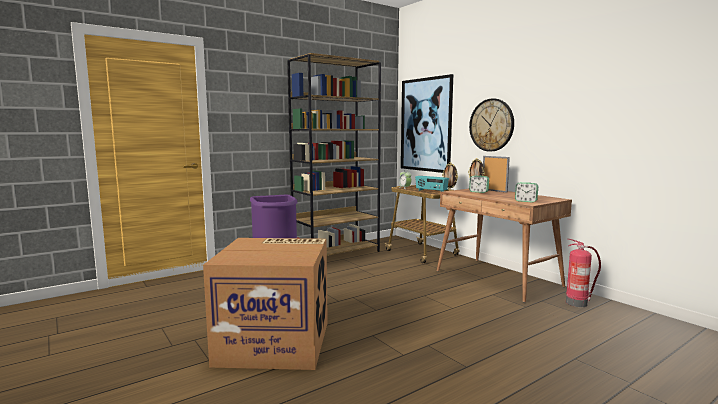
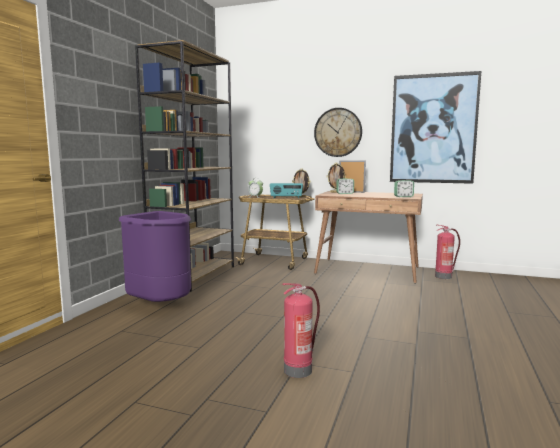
camera: 35 degrees left, 0 degrees up
(276, 342) = (298, 370): cardboard box -> fire extinguisher
(425, 125) = (258, 132): picture -> picture (433, 129)

